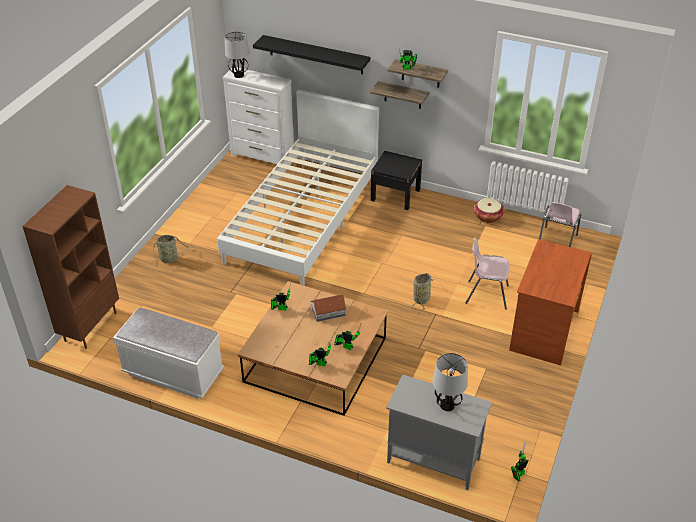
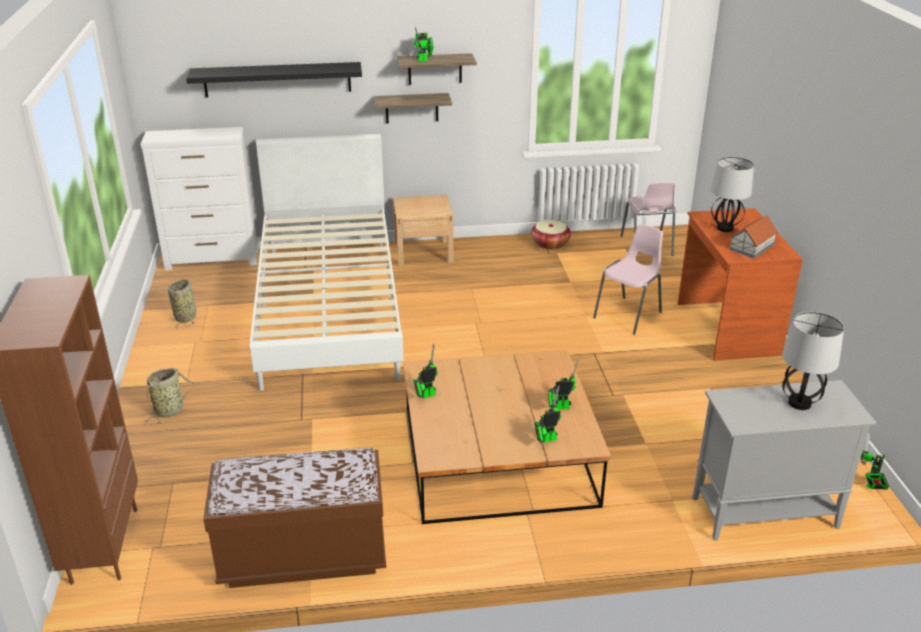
camera: 30 degrees left, 10 degrees down
(173, 373) = (303, 555): white bench -> brown bench
(239, 75) = (164, 137): table lamp -> table lamp (724, 228)
(329, 312) = (495, 377): toy house -> toy house (752, 246)
(395, 195) = (423, 252): black nightstand -> beige nightstand
(422, 298) = (561, 343): basket -> basket (186, 317)
(486, 294) = (629, 315): pink chair -> pink chair turned 150 degrees clockwise

